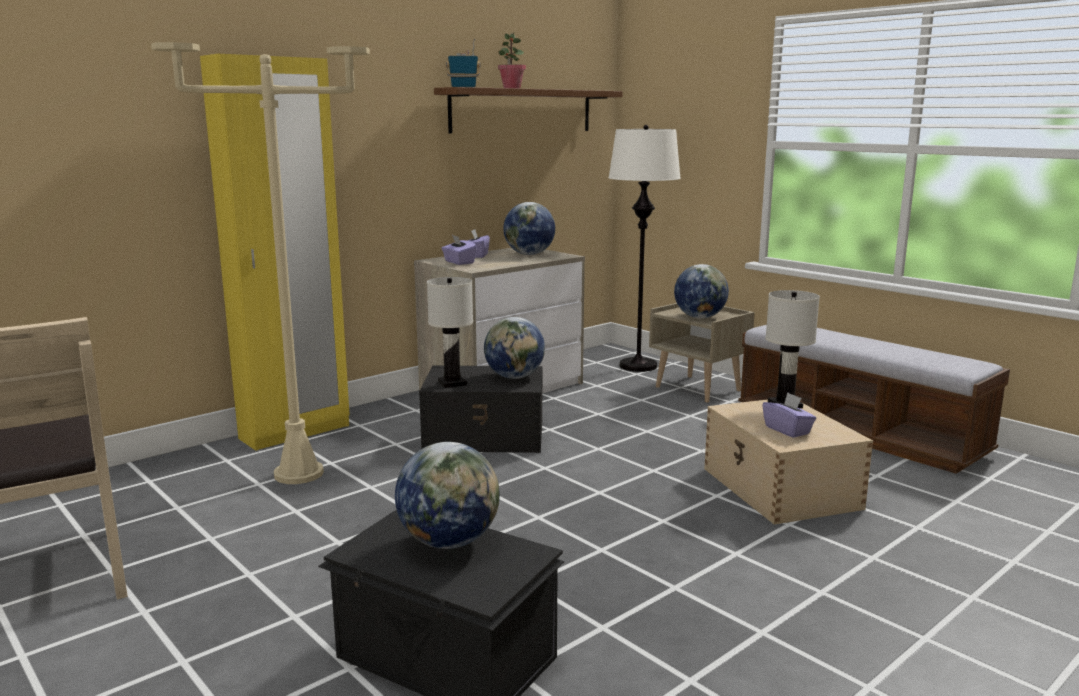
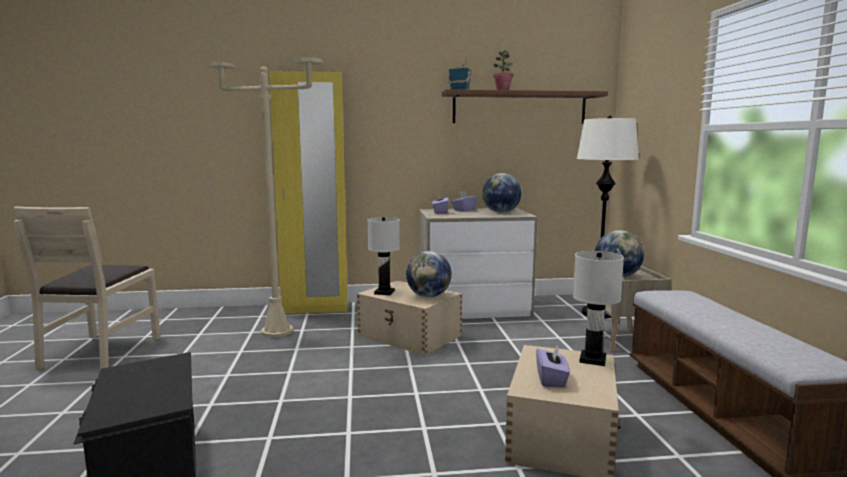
camera: 35 degrees right, 5 degrees down
(449, 542) = (156, 380): globe -> none
(486, 436) = (410, 336): black storage box -> beige storage box

